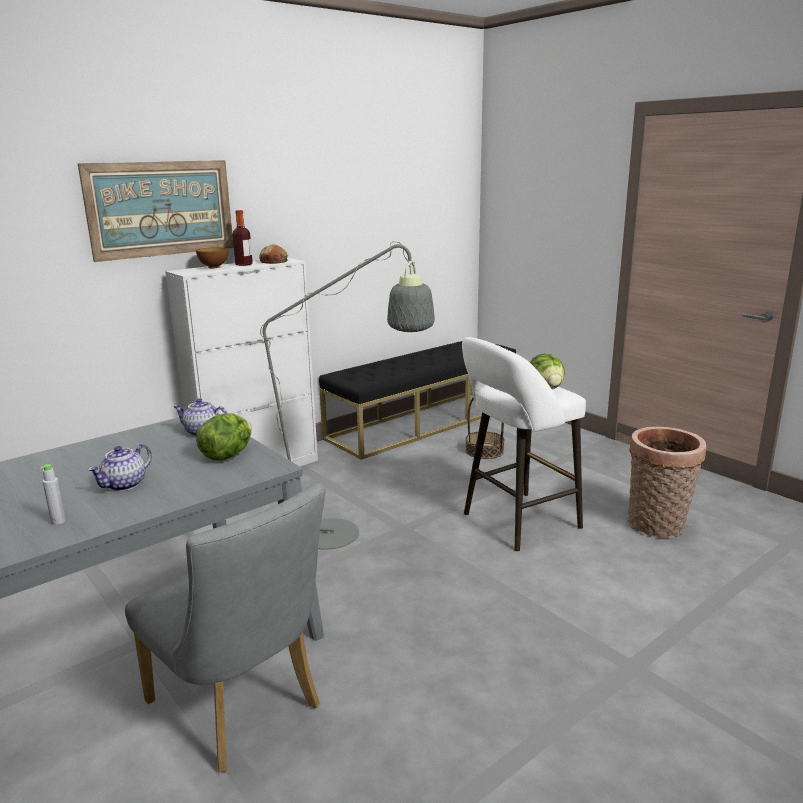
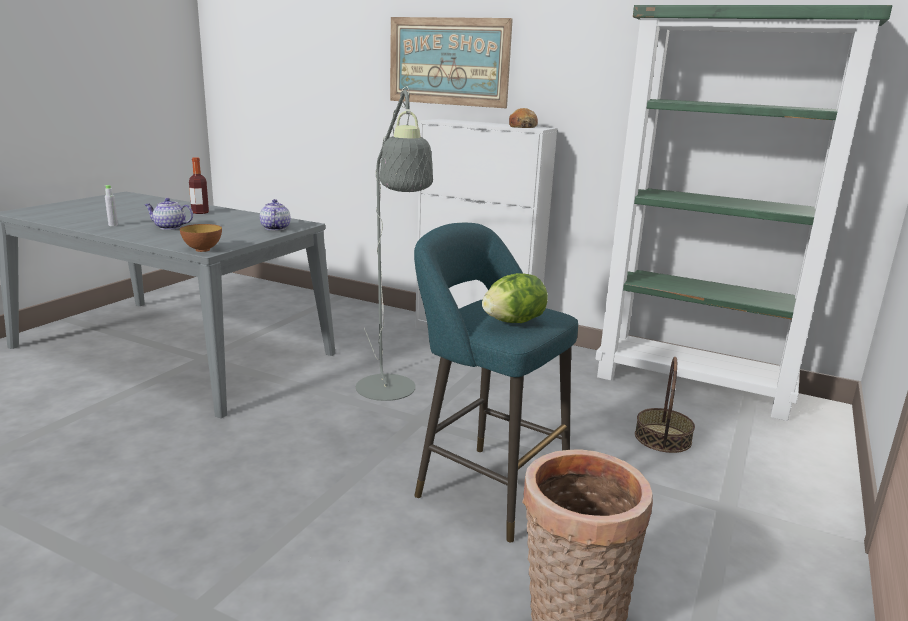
camera: 65 degrees right, 0 degrees up
(214, 267) = (469, 121): bowl -> bowl (202, 250)
(227, 455) = (228, 239): lettuce -> none
(241, 710) = (127, 407): grey chair -> none
(244, 264) = (494, 124): bottle -> bottle (200, 212)
(423, 422) = (693, 386): black bench -> green bookcase
(516, 522) = (485, 487): white stool -> turquoise stool

